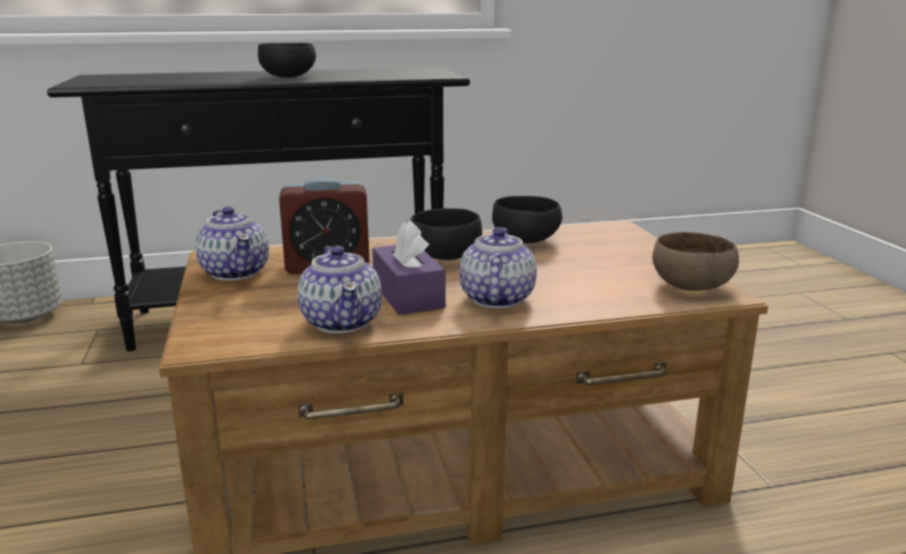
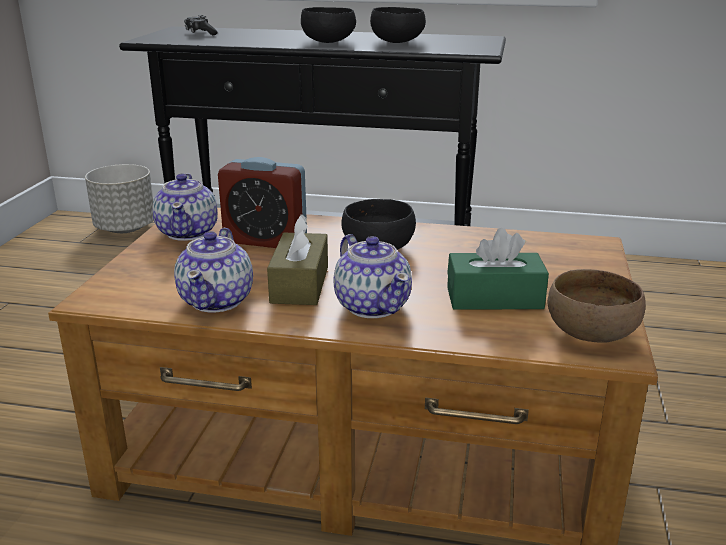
camera: 25 degrees right, 5 degrees up
(130, 77) = (200, 33): none -> game controller
(408, 295) = (300, 284): purple tissue box -> brown tissue box
(496, 299) = (372, 305): teapot -> teapot turned 120 degrees clockwise
(527, 240) = (477, 244): black bowl -> black bowl (398, 42)
(589, 276) = (494, 298): none -> green tissue box

